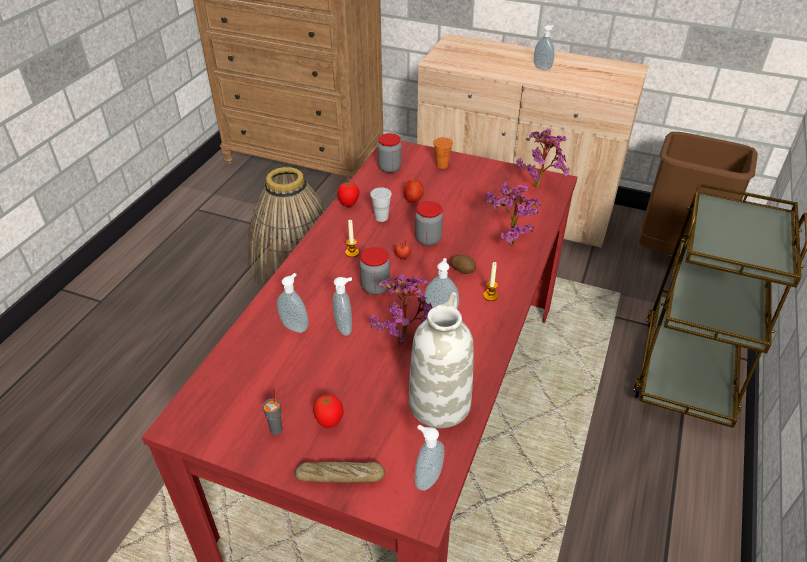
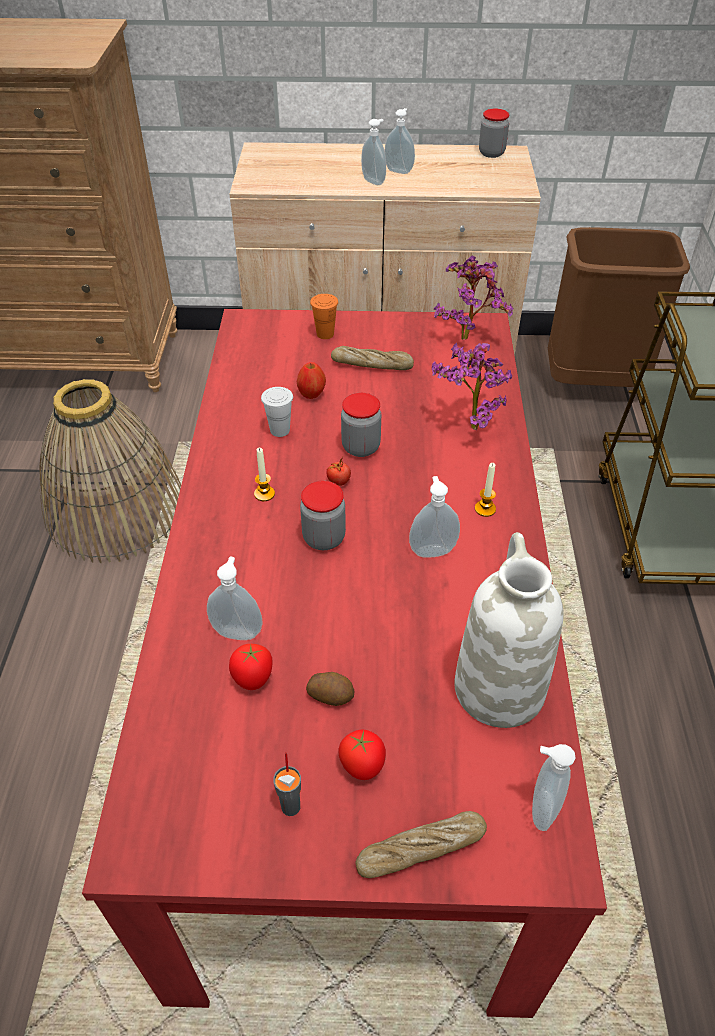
camera: 20 degrees left, 5 degrees up
(345, 327) = (312, 612): soap dispenser -> soap dispenser (374, 181)
(348, 204) = (223, 421): tomato -> tomato (253, 680)
(389, 168) = (254, 353): jar -> jar (491, 153)
(404, 339) = (404, 606): potted plant -> none
(463, 190) = (372, 364): none -> bread
(463, 269) = (430, 480): potato -> potato (331, 695)

